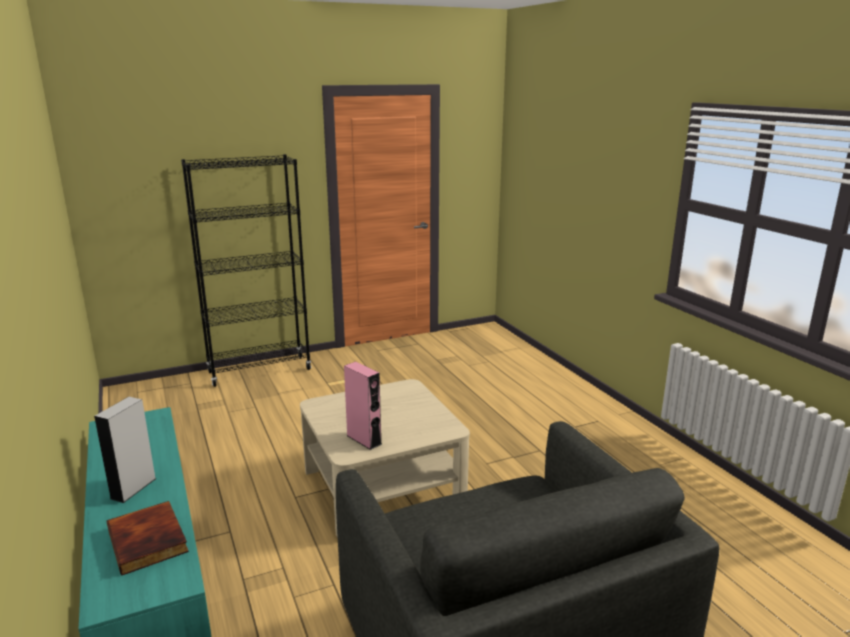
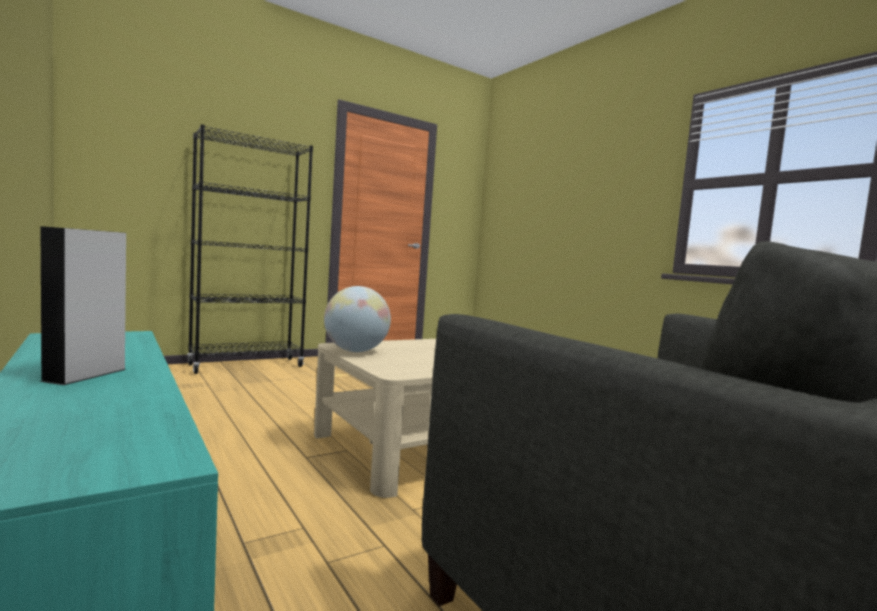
camera: 10 degrees left, 15 degrees down
(149, 540) = (105, 417): book -> none
(328, 415) = (355, 351): none -> globe
(364, 439) = (410, 366): pink speaker -> none

